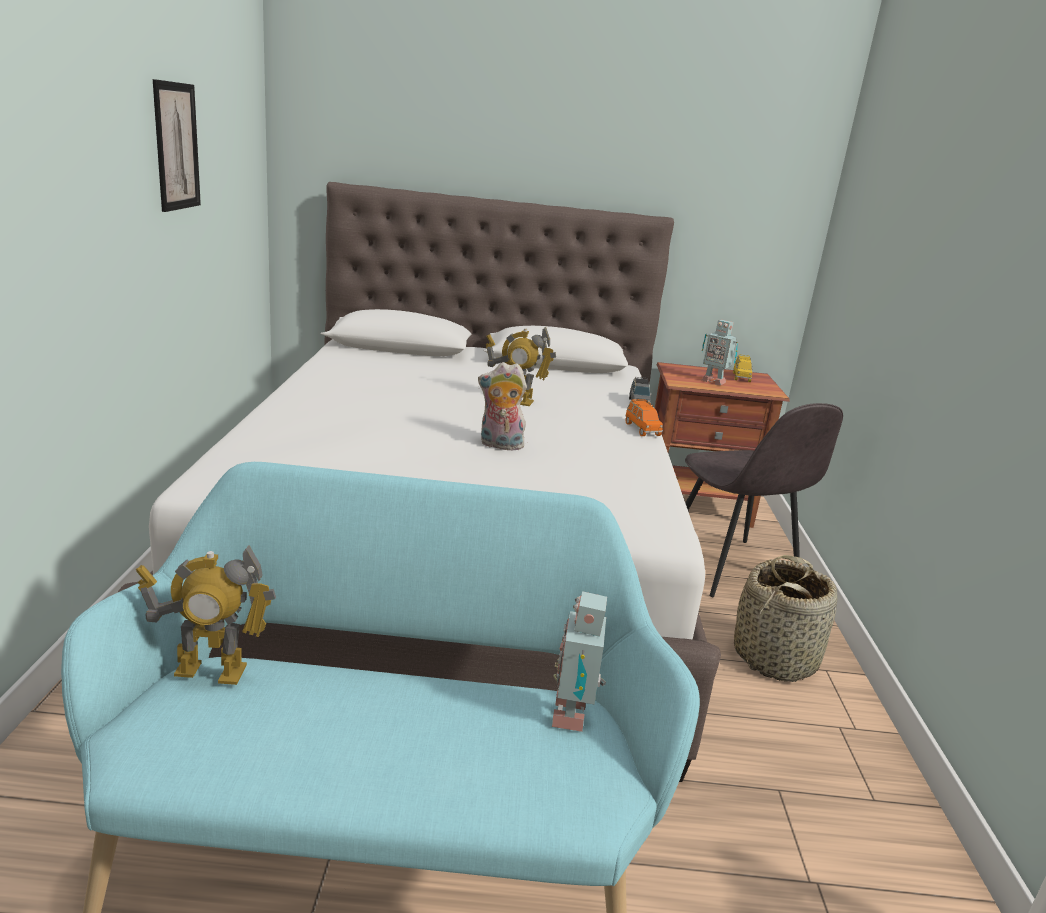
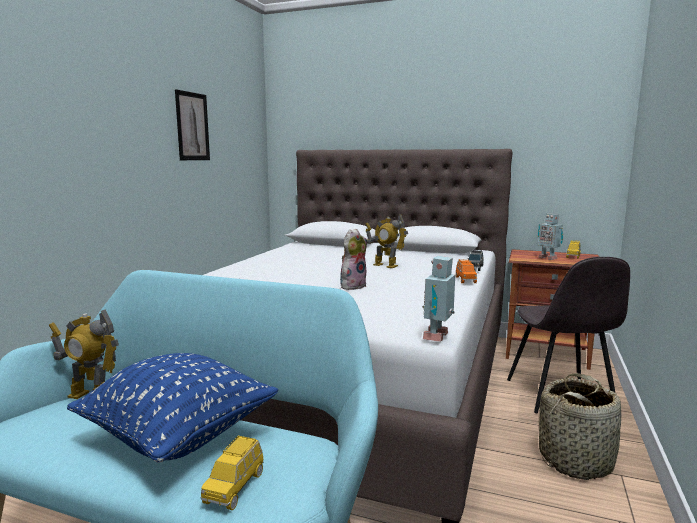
camera: 20 degrees right, 10 degrees down
(401, 721) = (179, 436): none -> blue pillow
(499, 445) = (352, 286): plush toy -> plush toy turned 105 degrees clockwise
(534, 785) = (235, 487): none -> yellow toy car
(573, 714) = (303, 447): toy robot -> toy robot (438, 336)

